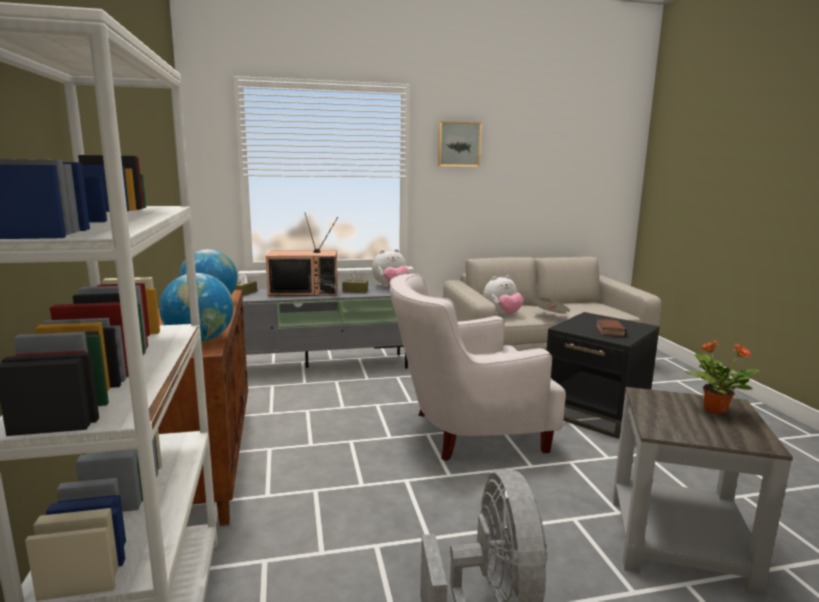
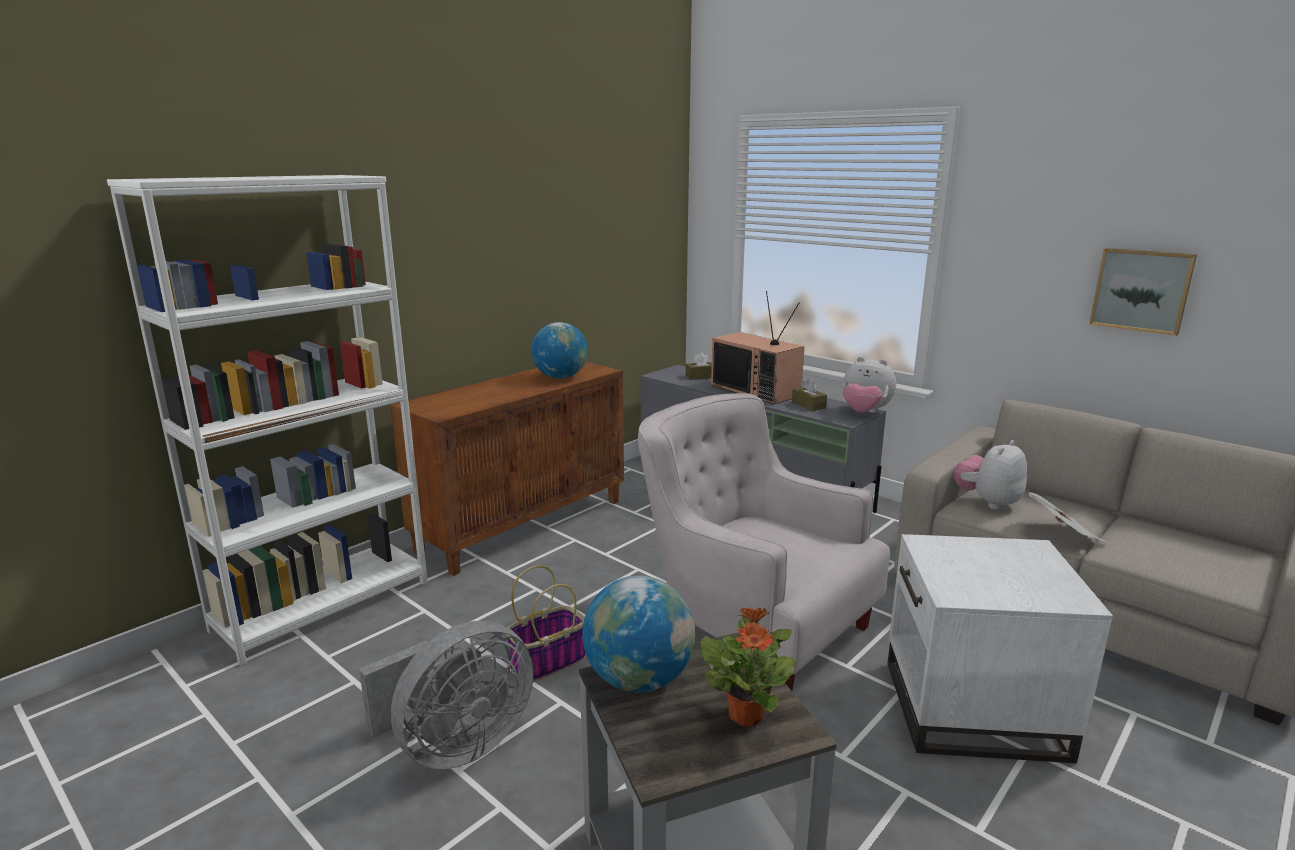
camera: 55 degrees right, 5 degrees up
(200, 340) = (462, 406): globe -> globe (639, 679)
(423, 519) = (548, 661): none -> basket
(458, 144) = (1034, 203): picture -> picture (1141, 290)
(502, 314) = (987, 502): plush toy -> plush toy turned 105 degrees clockwise
(596, 412) = (974, 710): black side table -> white side table
(609, 331) = (980, 577): book -> none

